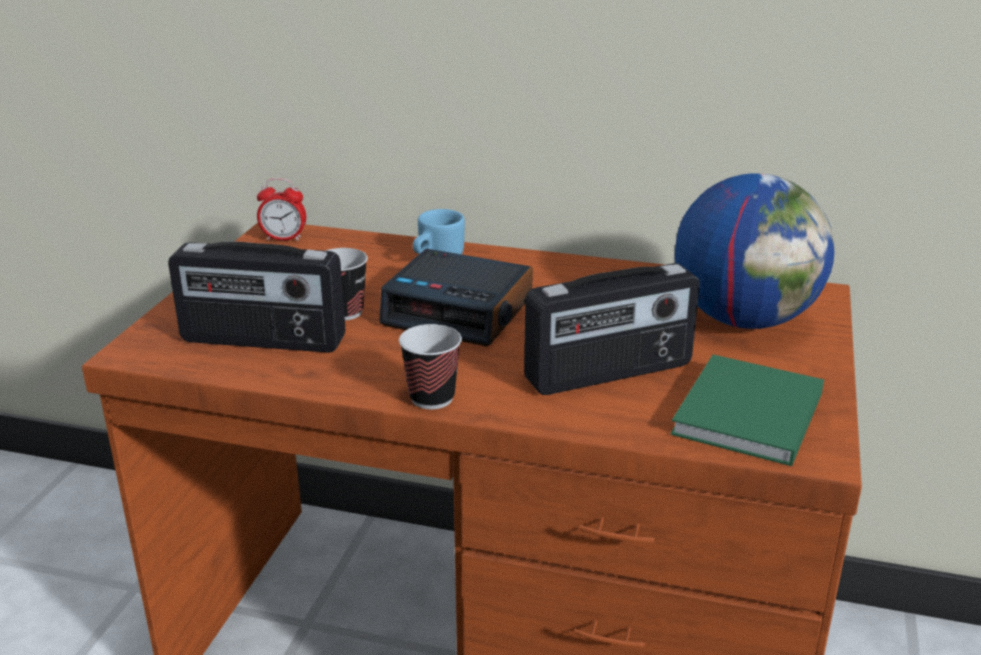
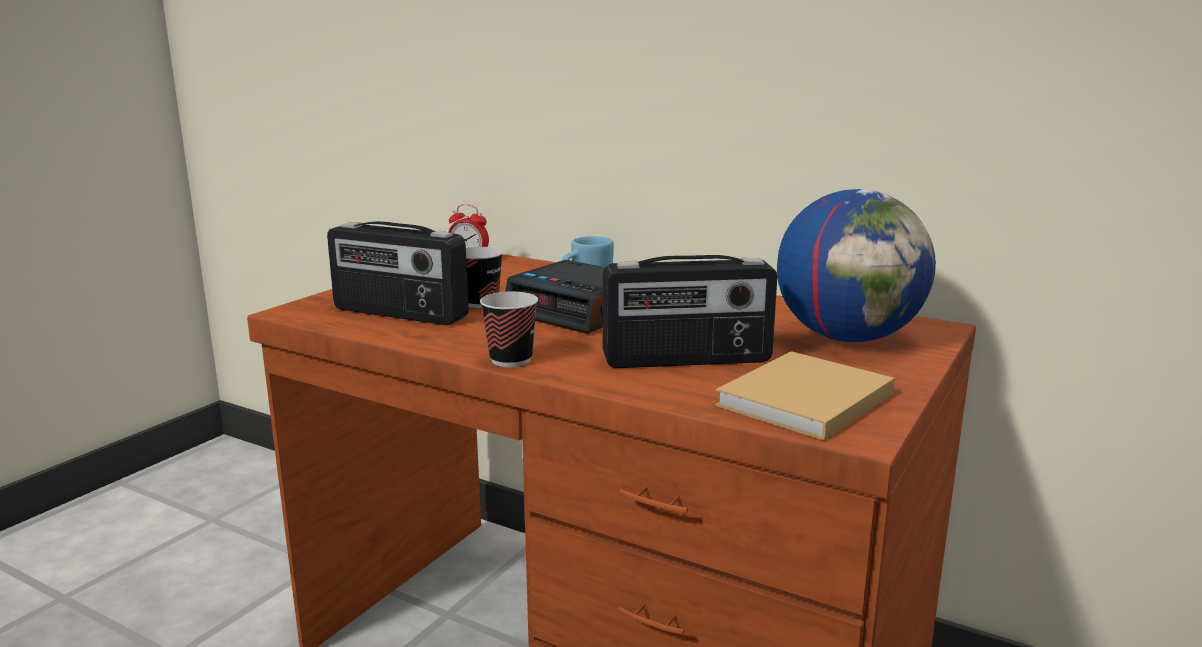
camera: 15 degrees right, 10 degrees down
(747, 416) = (802, 401): green book -> beige book

